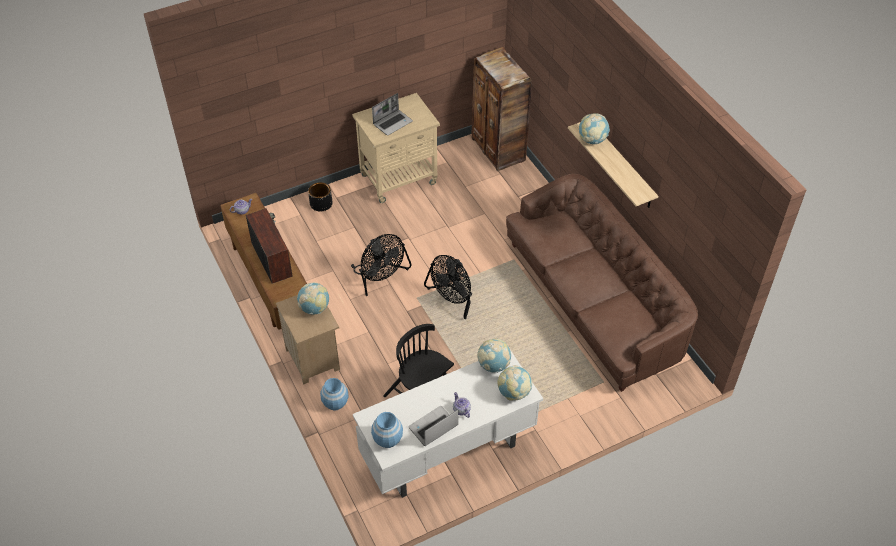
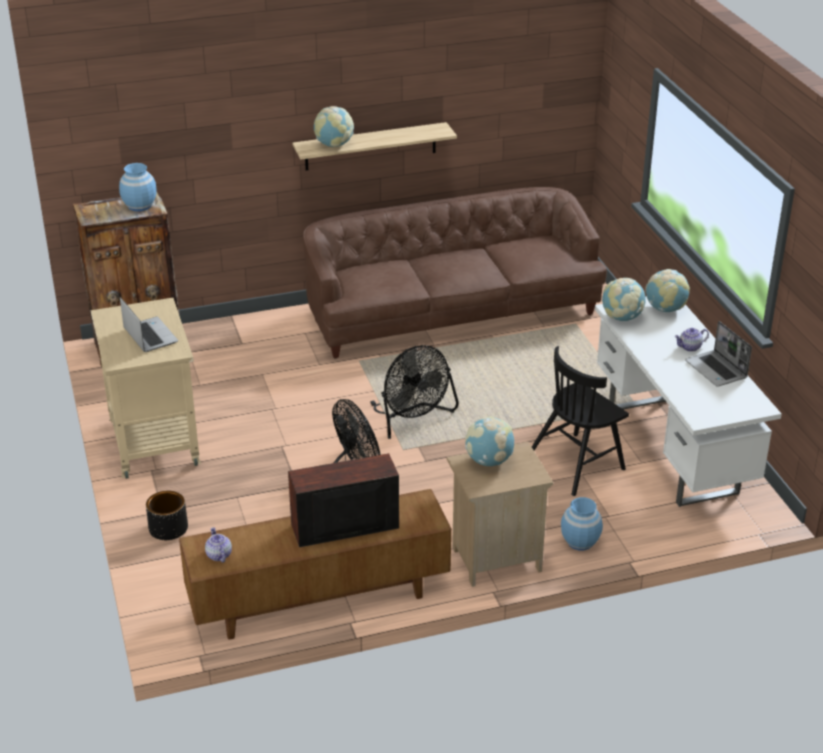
camera: 80 degrees left, 15 degrees down
(388, 439) = (735, 405): blue vase -> blue vase (140, 205)

